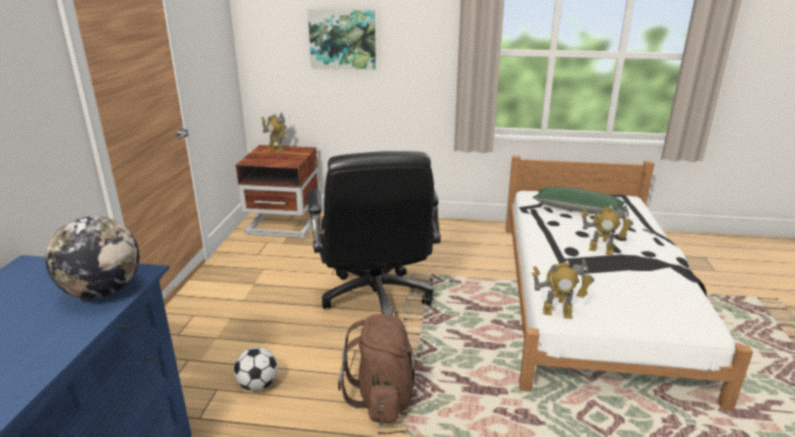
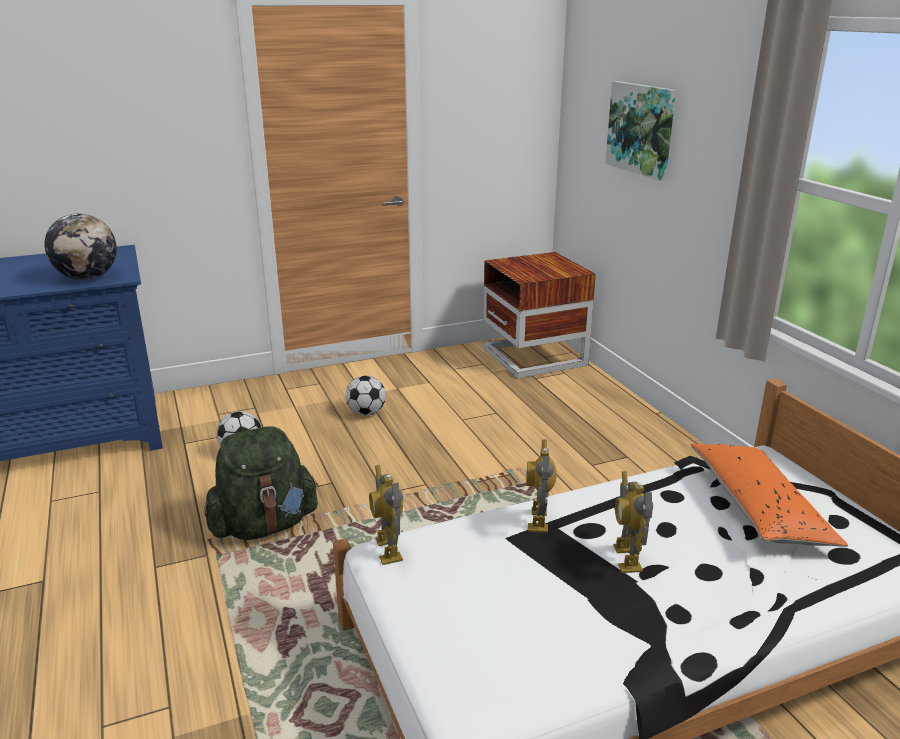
camera: 60 degrees right, 0 degrees up
(273, 307) = (366, 413): none -> football
(276, 149) = (554, 261): toy robot -> toy robot (538, 520)
(375, 301) = (435, 463): black office chair -> none
(384, 398) = (265, 525): brown backpack -> green backpack
(577, 209) = (759, 508): green pillow -> orange pillow

